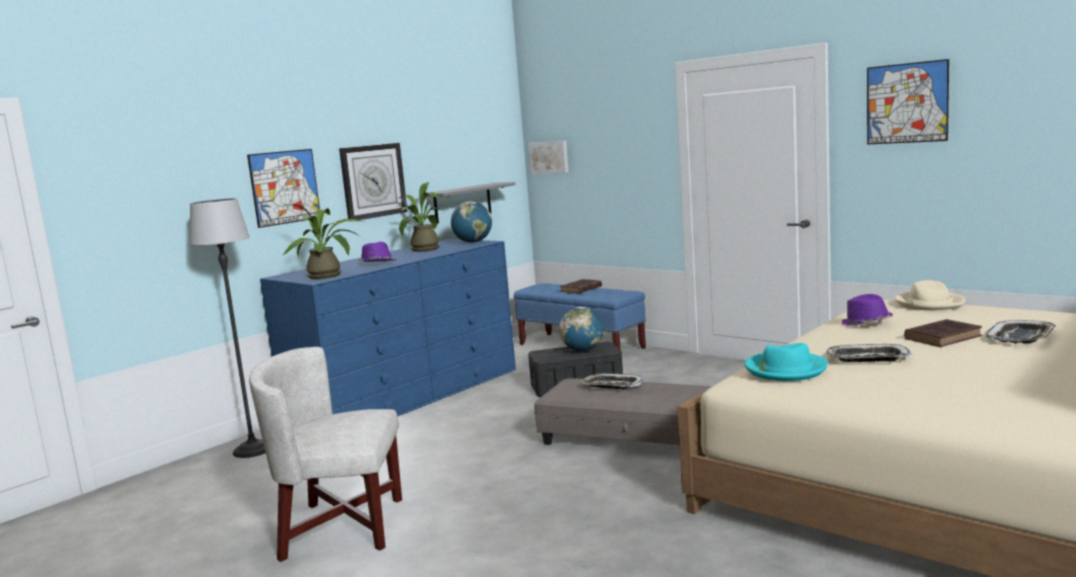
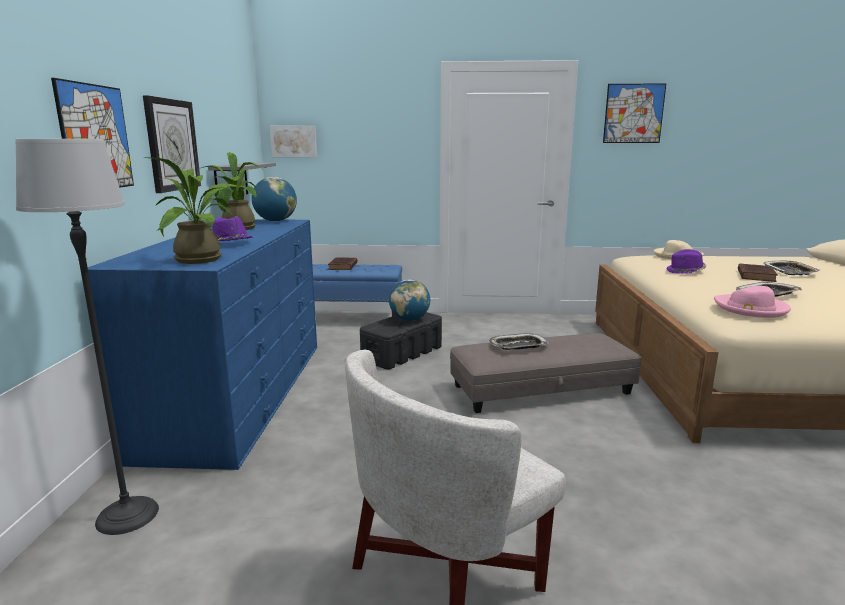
camera: 40 degrees left, 5 degrees up
(784, 370) = (750, 309): turquoise hat -> pink hat

